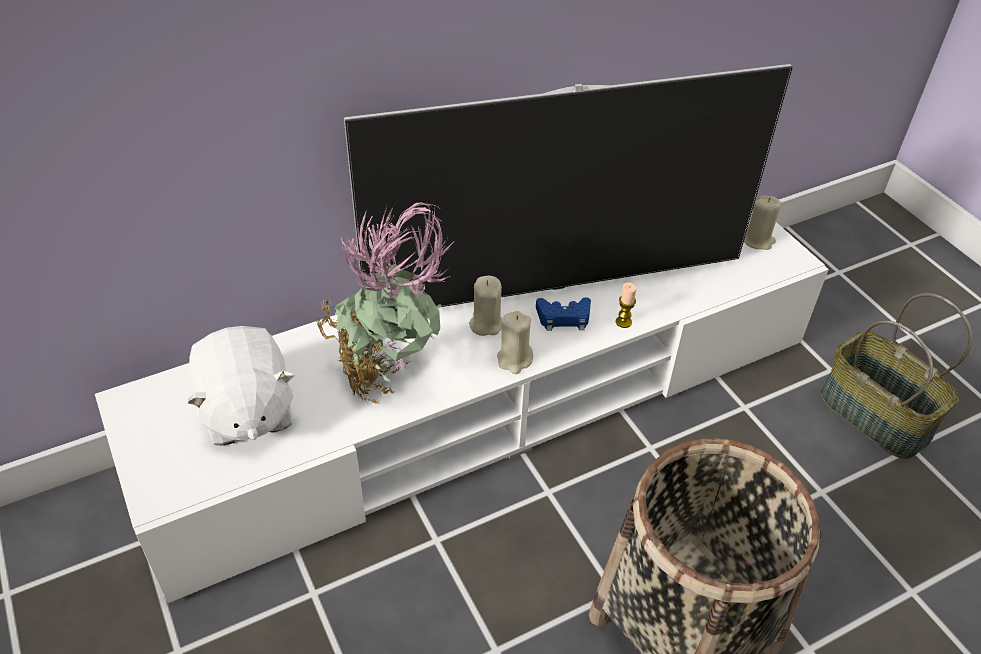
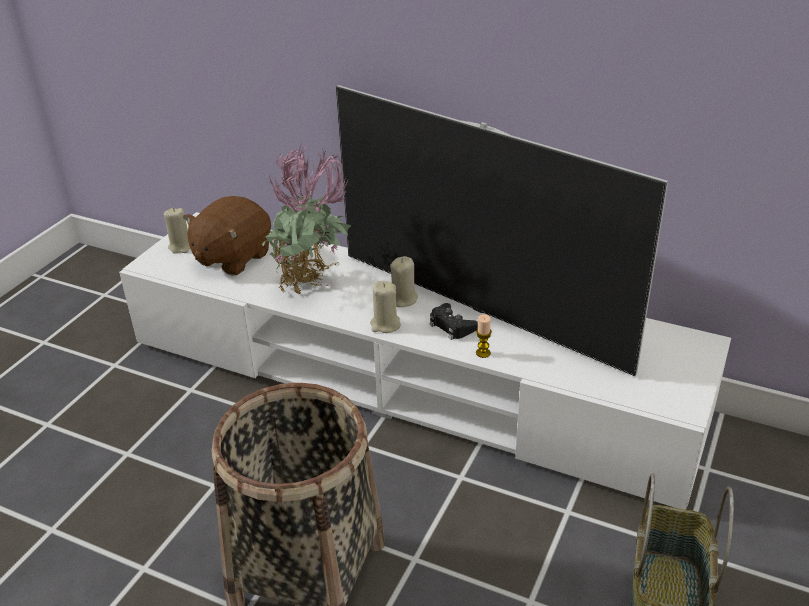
camera: 55 degrees right, 10 degrees down
(246, 411) = (232, 258): white plush toy -> brown plush toy
(563, 318) = (451, 326): blue game controller -> black game controller
(757, 240) = (677, 378): beige candle -> beige candle (181, 247)

